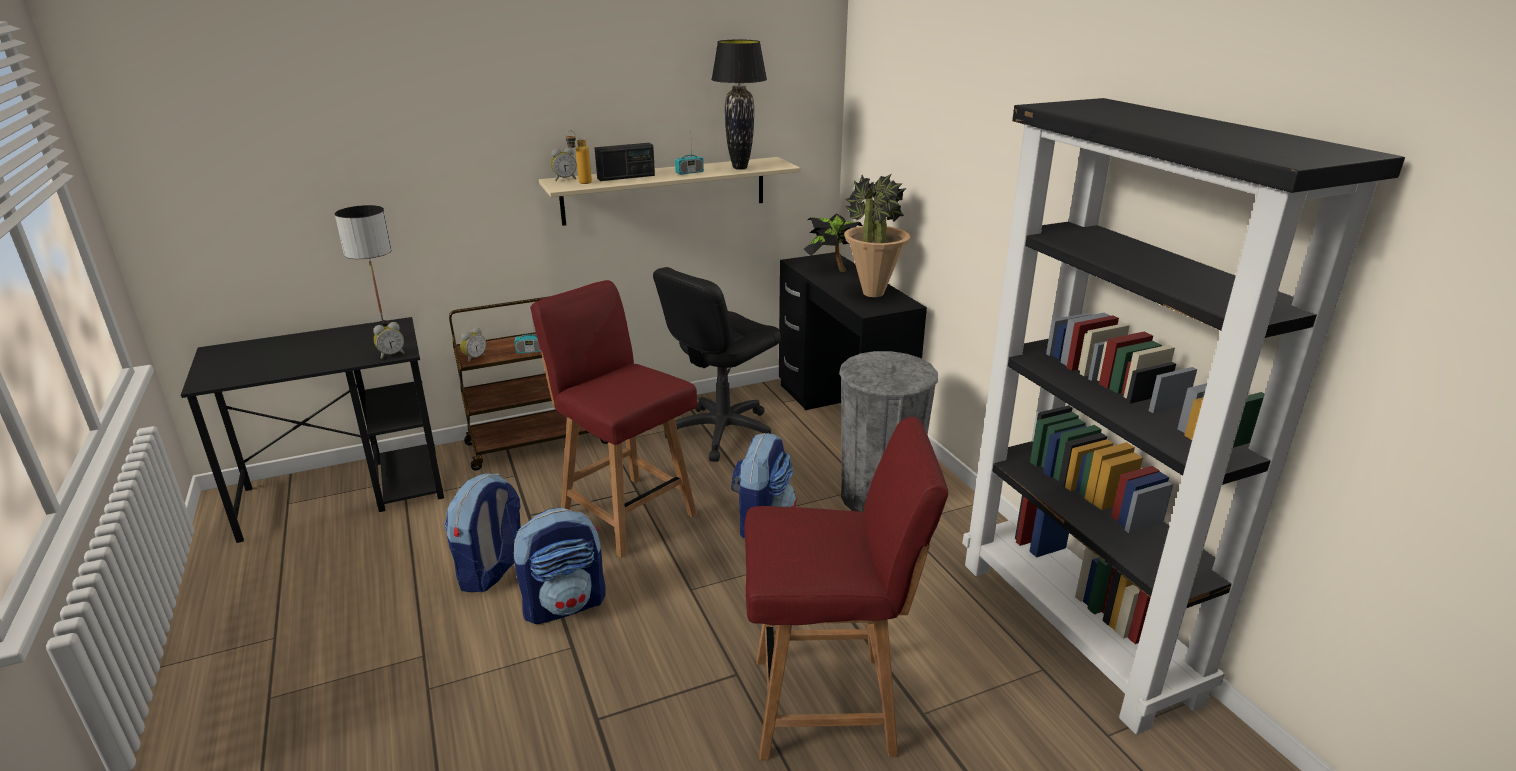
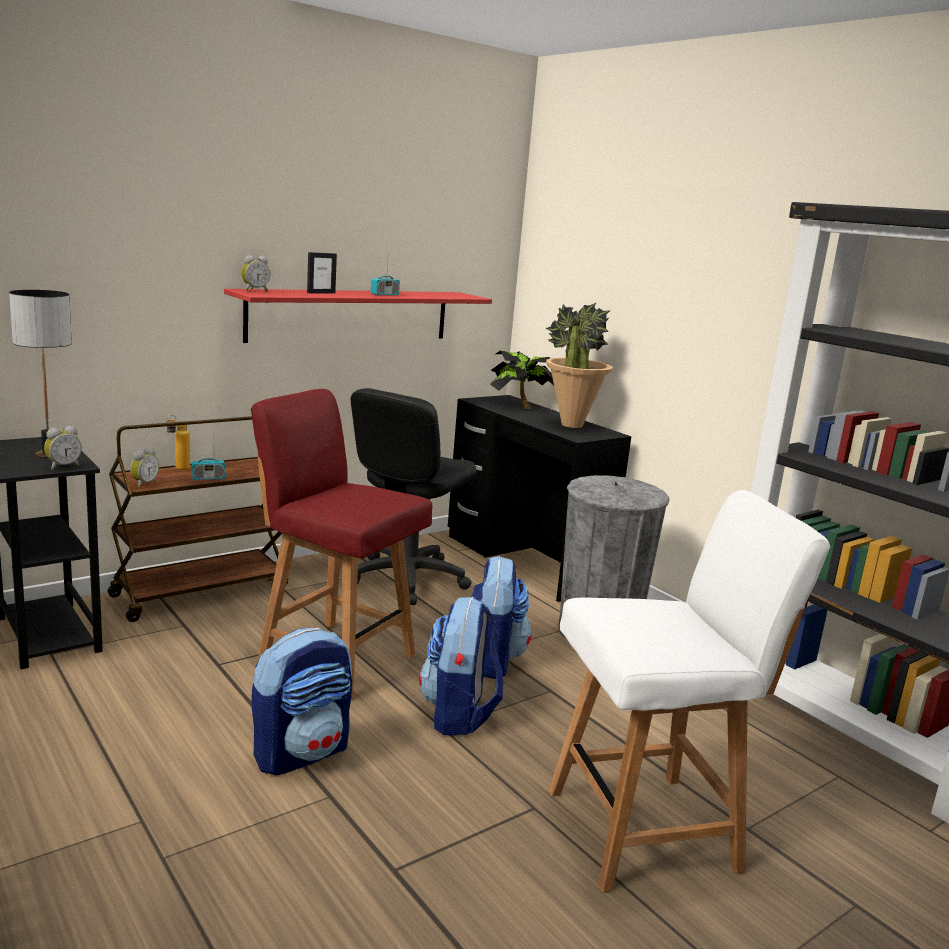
camera: 15 degrees left, 10 degrees down
(492, 571) = (196, 724): backpack -> backpack (459, 714)
(580, 183) = (276, 293): bottle -> bottle (177, 469)
(626, 177) = (321, 293): radio -> picture frame
(665, 190) = (351, 315): beige shelf -> red shelf
(740, 168) = (432, 295): black table lamp -> none
(827, 705) = (647, 829): red chair -> white chair

